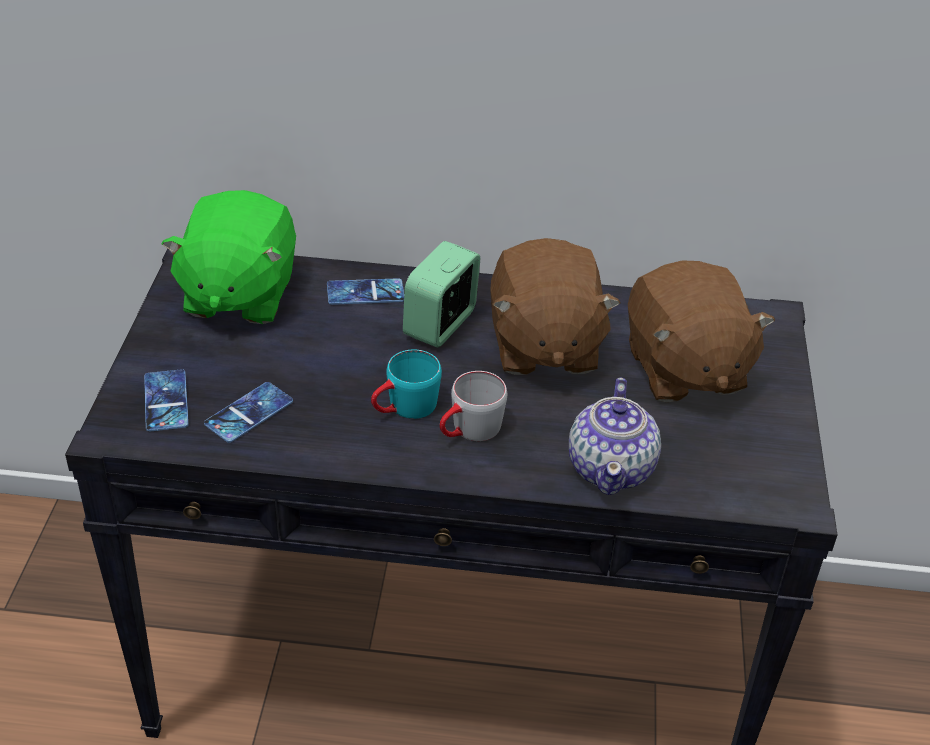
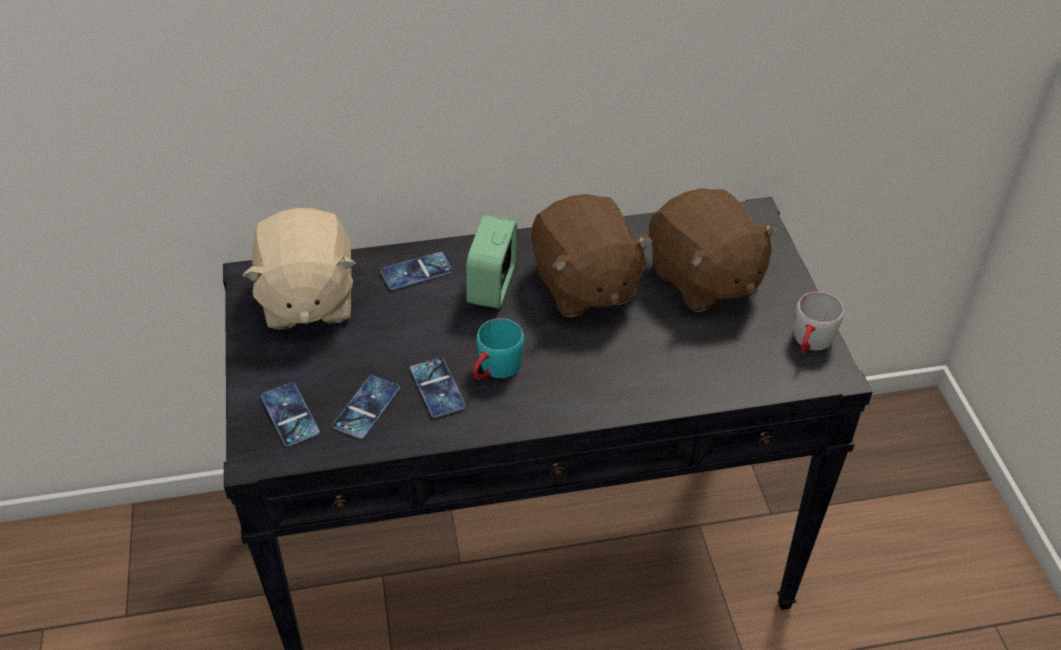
camera: 15 degrees left, 5 degrees up
(238, 295) = (307, 300): green plush toy -> beige plush toy
(333, 411) = (437, 388): none -> phone
(469, 431) = (556, 377): grey mug -> grey mug (810, 343)
(612, 468) = (682, 380): teapot -> none

